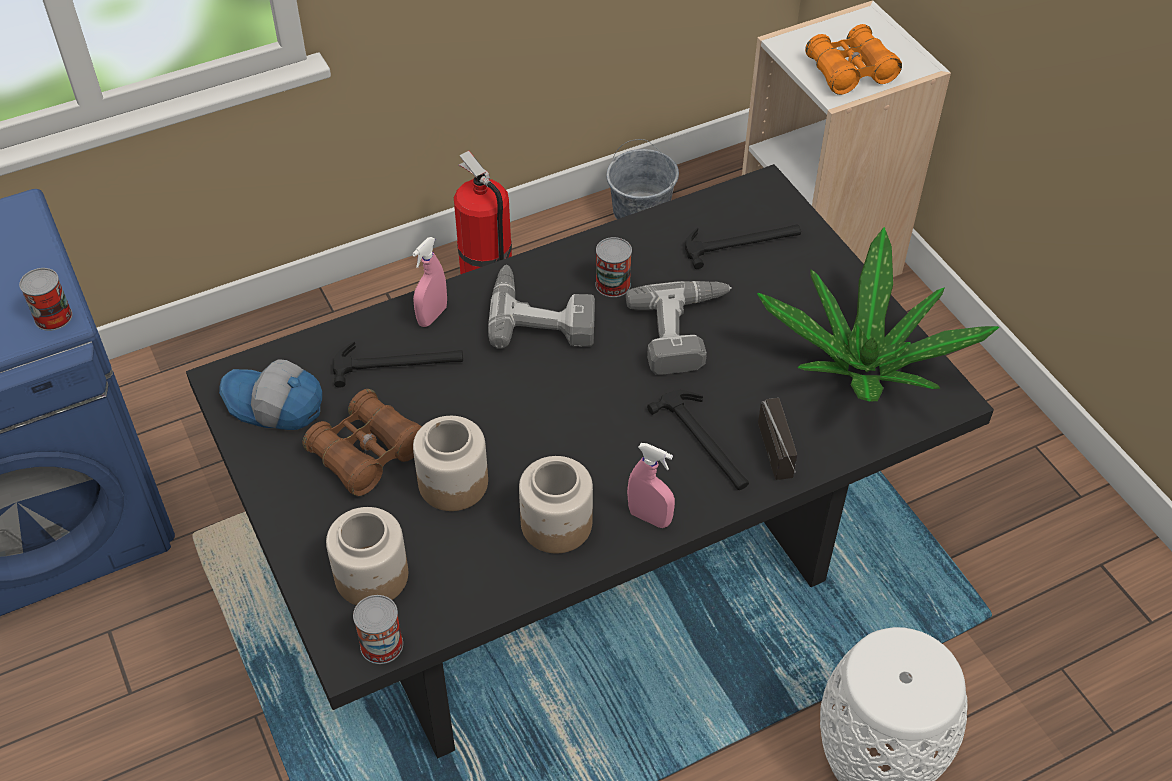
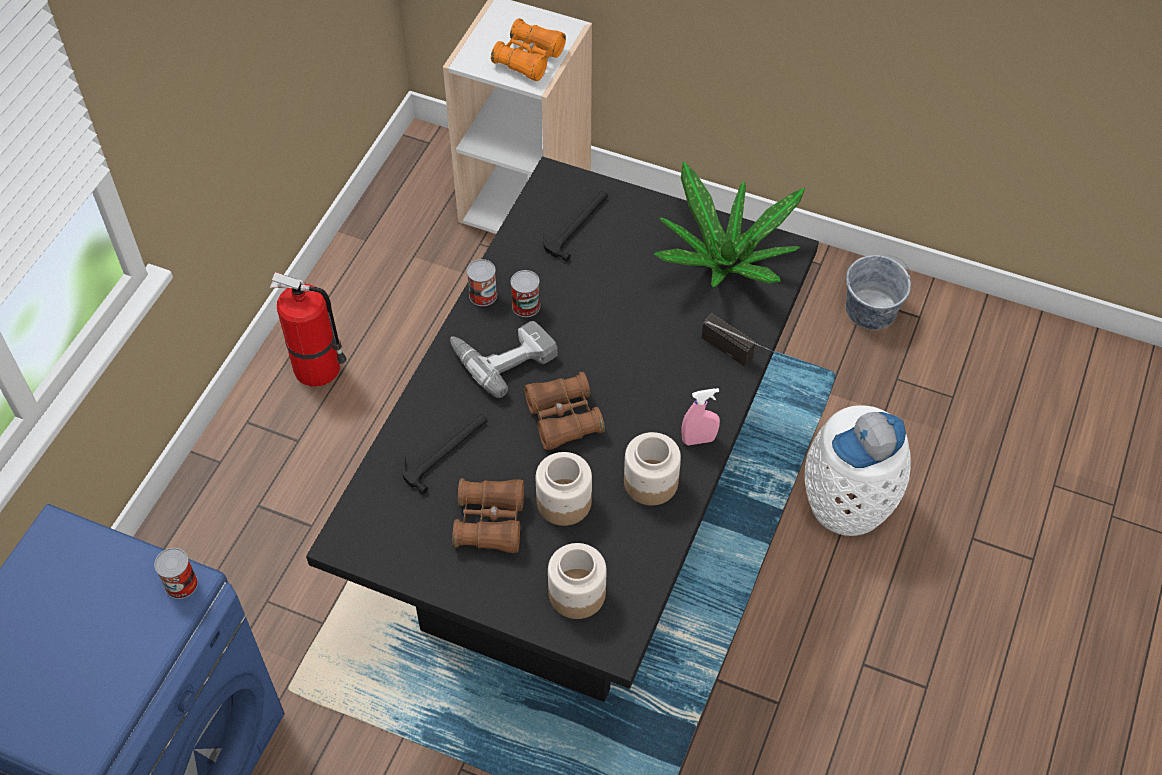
camera: 40 degrees left, 5 degrees up
(274, 406) = (395, 536): cap -> cap (868, 447)
(381, 645) = (627, 628): can -> can (483, 295)
(432, 316) = (432, 404): pink spray bottle -> none
(537, 407) = (563, 418): none -> brown binoculars
(640, 211) = (373, 242): grey bucket -> grey bucket (870, 310)
(686, 332) = (603, 308): power drill -> none
(705, 442) = (684, 371): hammer -> none

